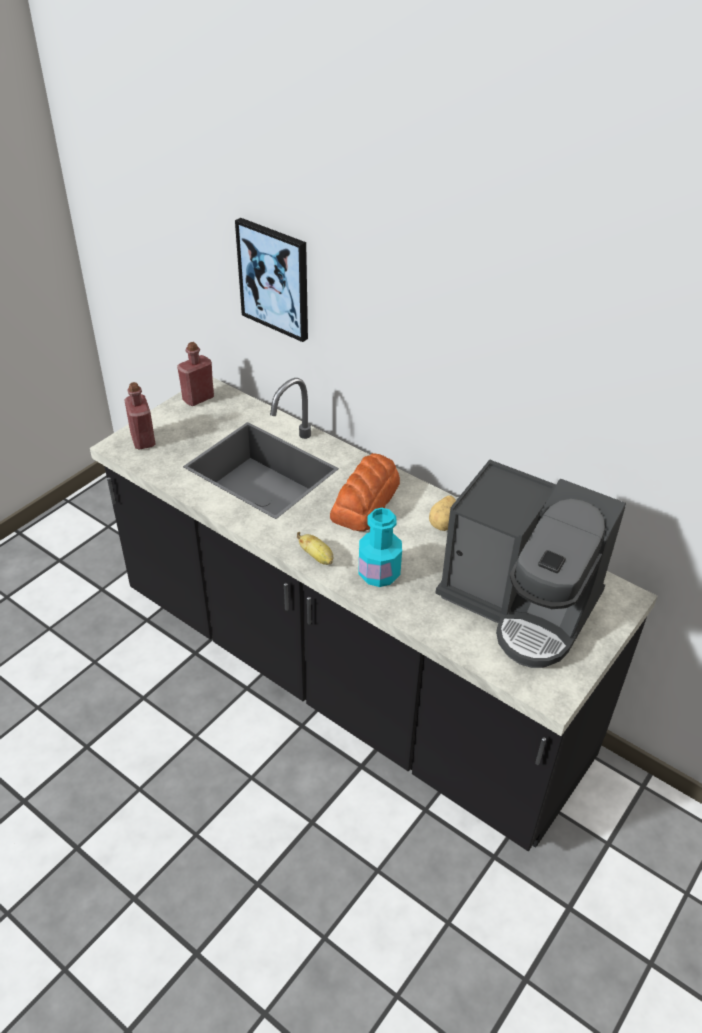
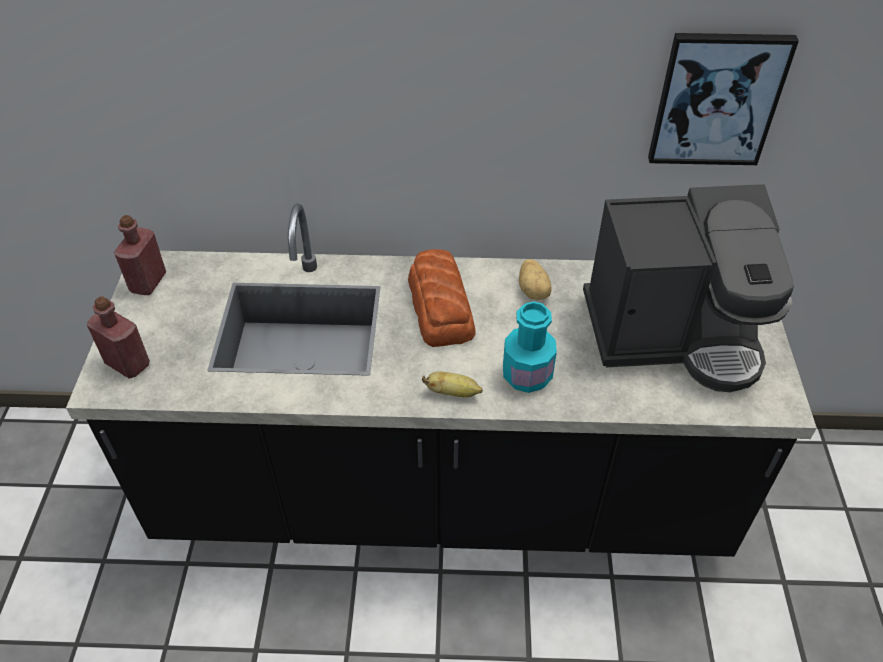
camera: 35 degrees left, 5 degrees up
(275, 279) = (216, 94): picture -> picture (717, 99)

